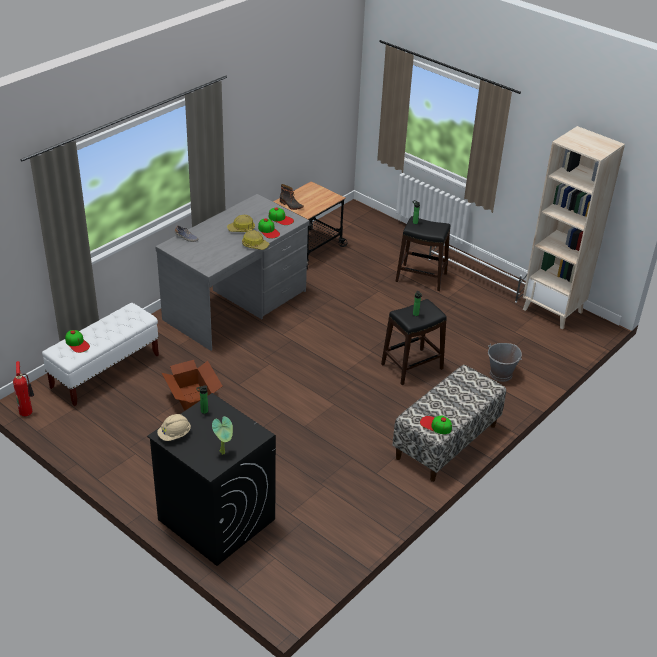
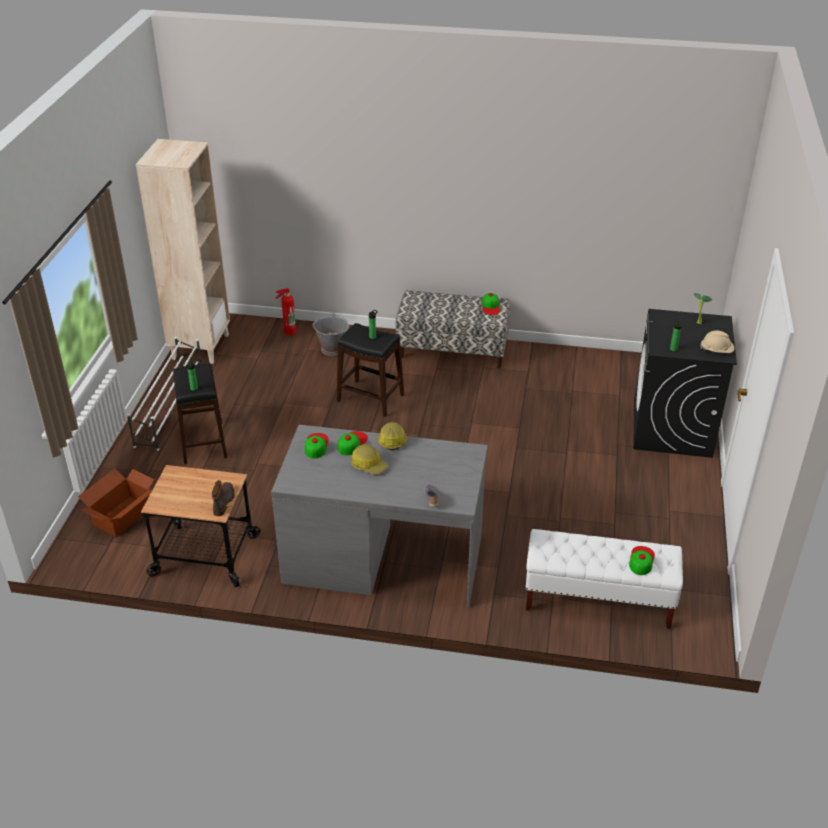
camera: 120 degrees left, 0 degrees up
(27, 411) = (717, 623): fire extinguisher -> fire extinguisher (288, 331)
(193, 399) = (562, 511): cardboard box -> cardboard box (122, 516)

